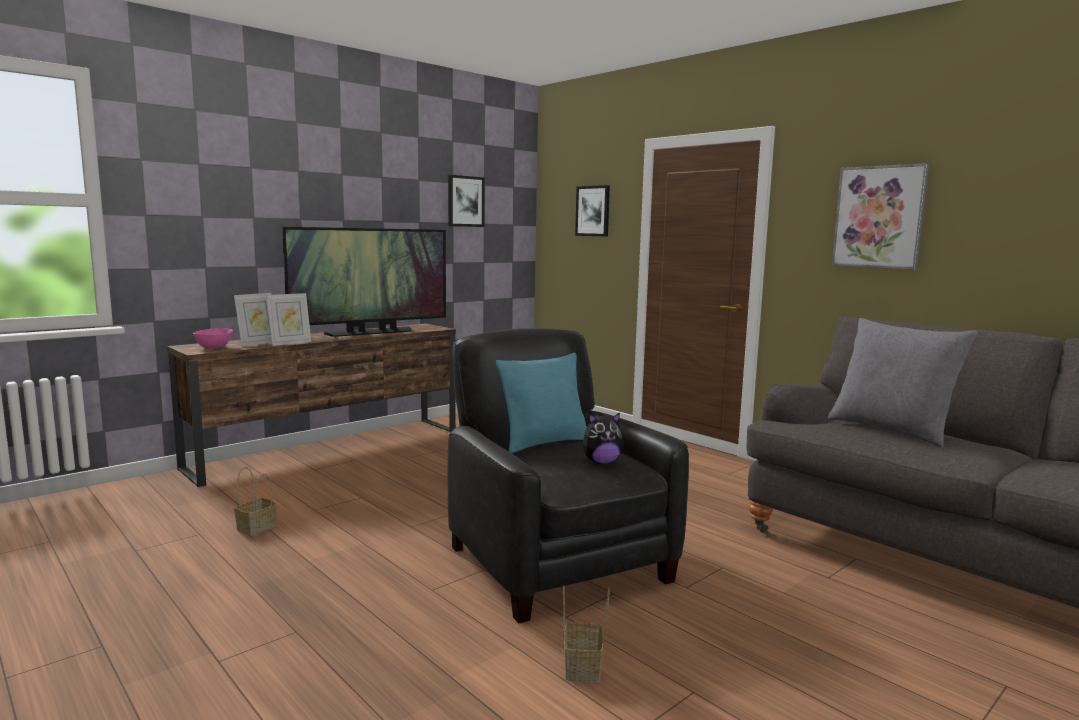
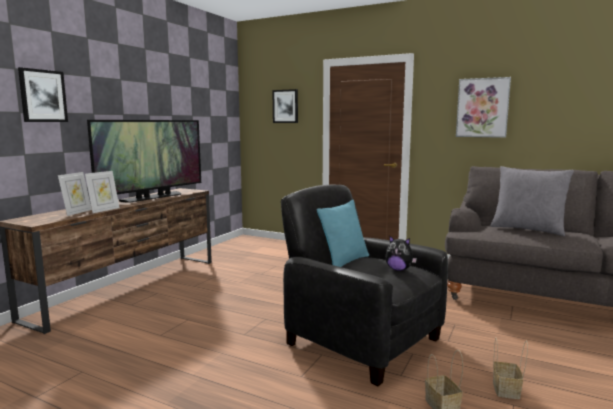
camera: 20 degrees left, 0 degrees up
(215, 347) = (45, 218): pink bowl -> none
(256, 528) = (127, 358): basket -> basket (507, 390)
(465, 201) = (199, 100): picture -> picture (43, 96)
(601, 462) = (399, 269): plush toy -> plush toy turned 60 degrees clockwise

